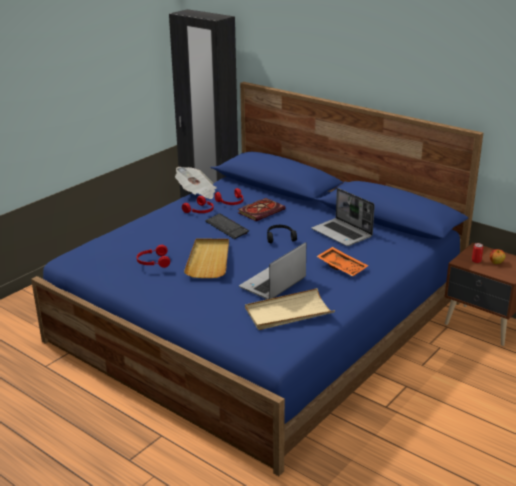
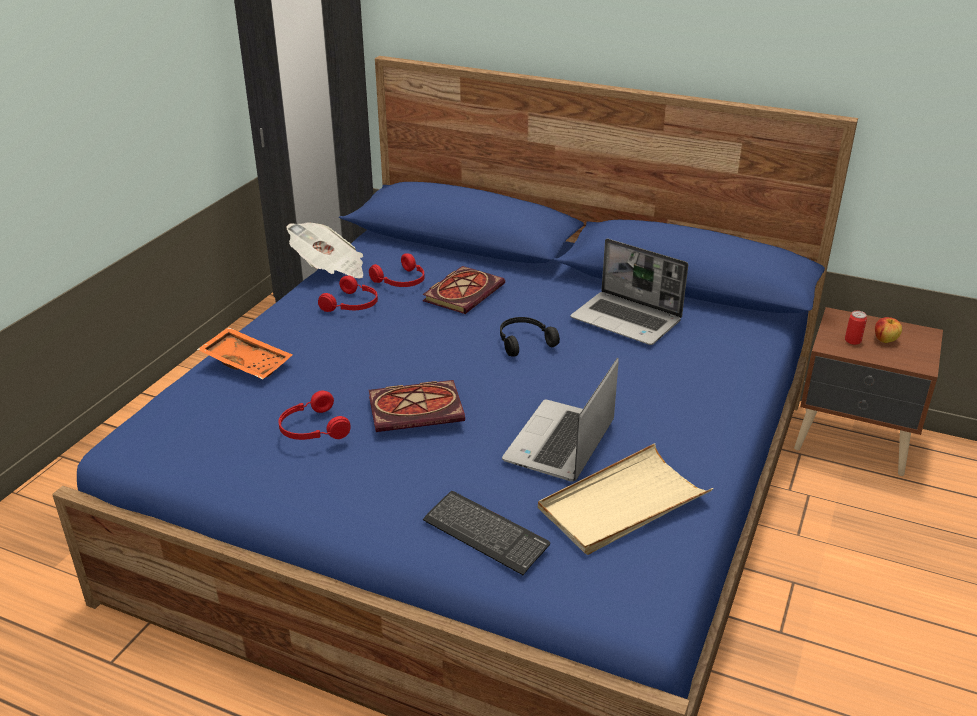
camera: 15 degrees left, 5 degrees up
(209, 260) = (418, 408): beige tray -> book
(226, 227) = (418, 333): keyboard -> keyboard (485, 534)
(342, 266) = (664, 388): orange tray -> orange tray (247, 362)

